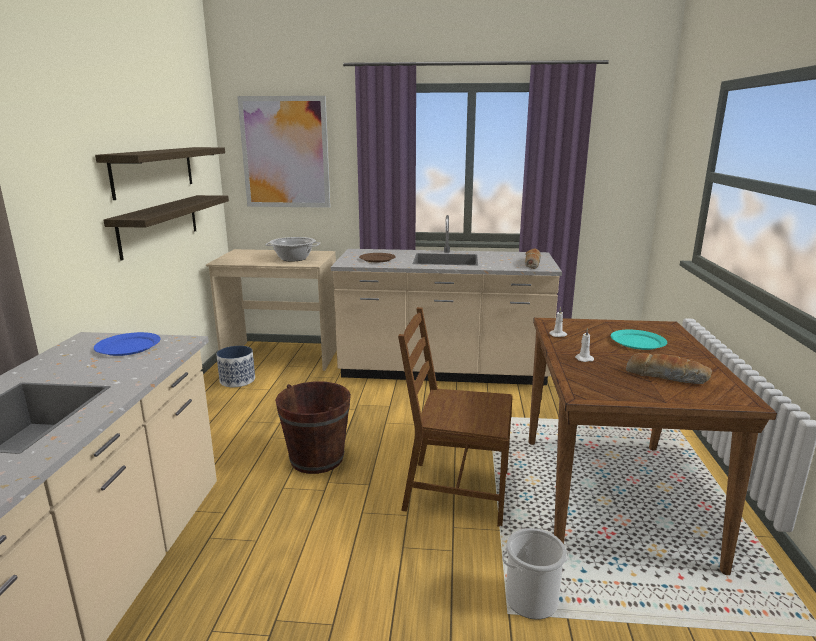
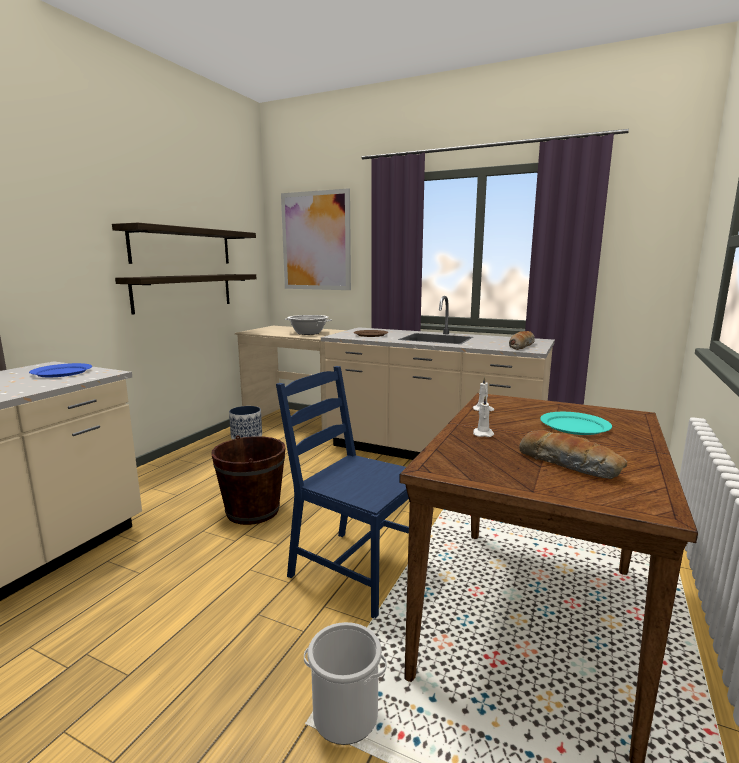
camera: 20 degrees right, 5 degrees down
(455, 491) = (355, 569): brown chair -> blue chair

